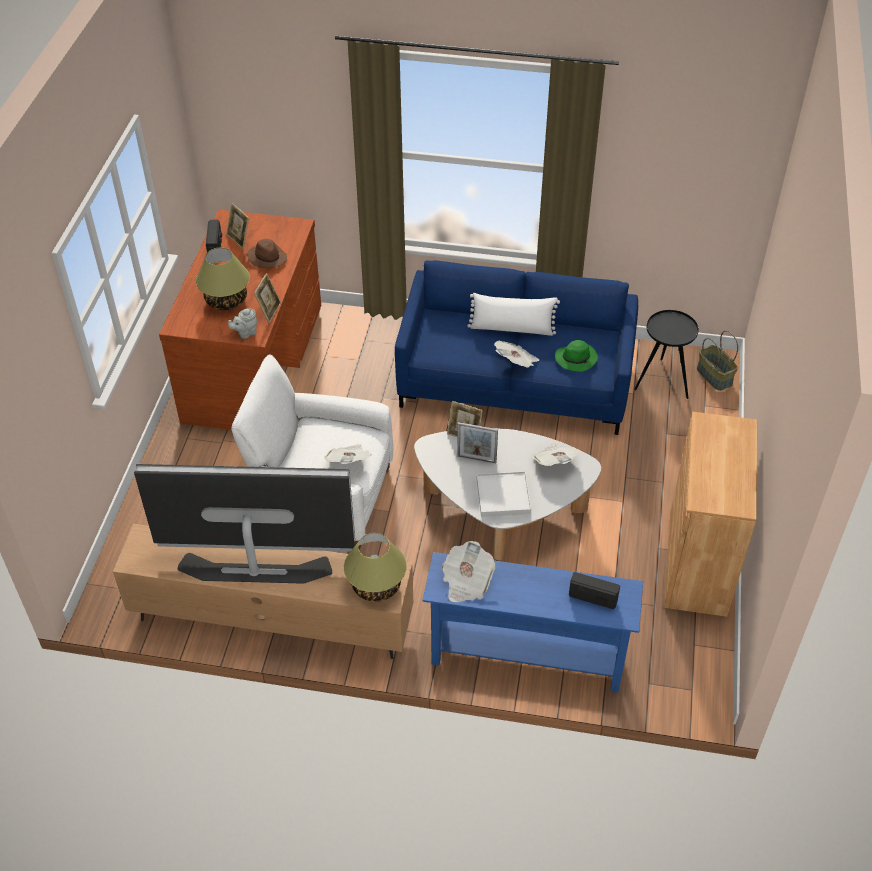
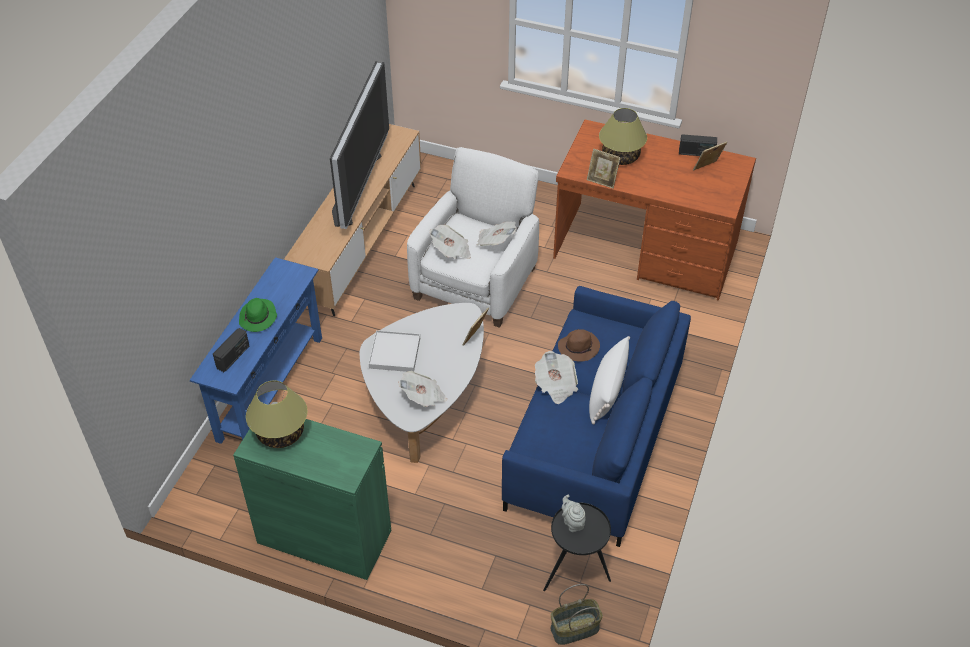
camera: 100 degrees right, 0 degrees up
(245, 333) = (576, 165): grey teapot -> grey teapot (572, 522)
(267, 258) = (678, 184): brown hat -> brown hat (579, 347)
(376, 586) = (313, 248): table lamp -> table lamp (280, 433)
(466, 582) = (280, 283): newspaper -> newspaper (495, 241)
(476, 459) = (443, 342): picture frame -> none
(576, 358) = (552, 435): green hat -> green hat (258, 318)
(697, 562) = (324, 537): brown cabinet -> green cabinet

